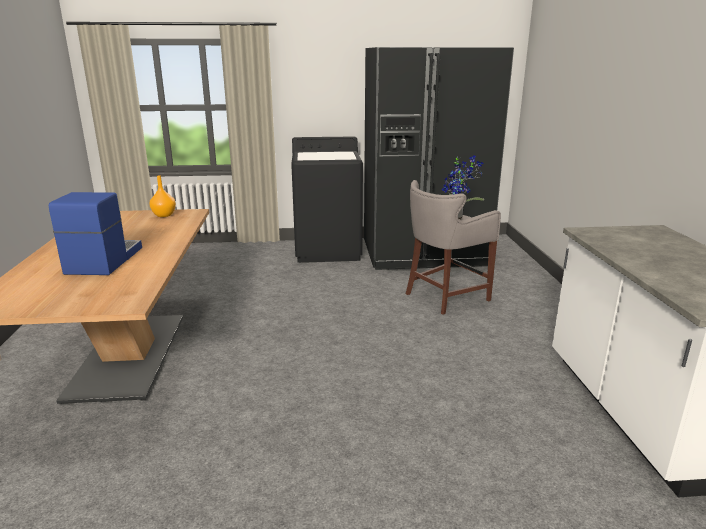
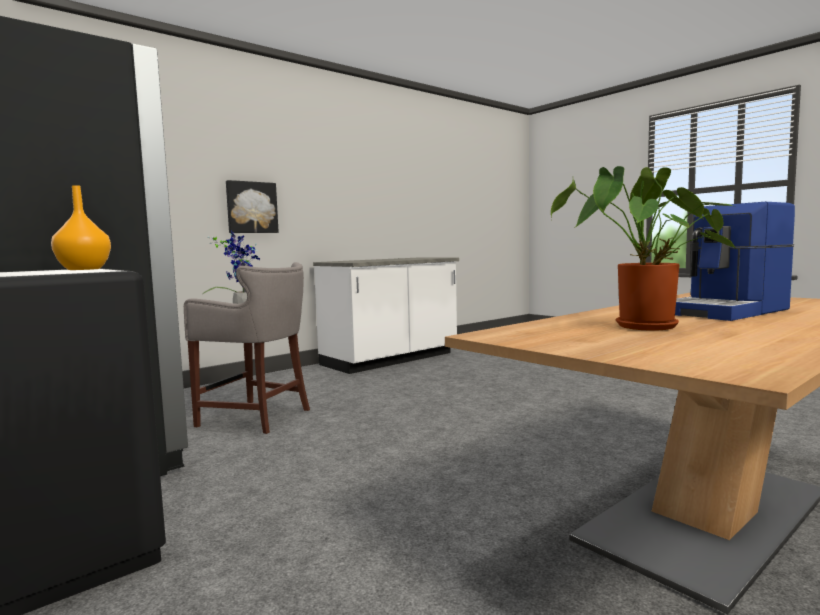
camera: 125 degrees left, 15 degrees down
(140, 230) = (642, 327): none -> potted plant
(164, 215) = (556, 340): orange vase -> orange vase (83, 269)
(637, 135) = (251, 207): none -> picture

